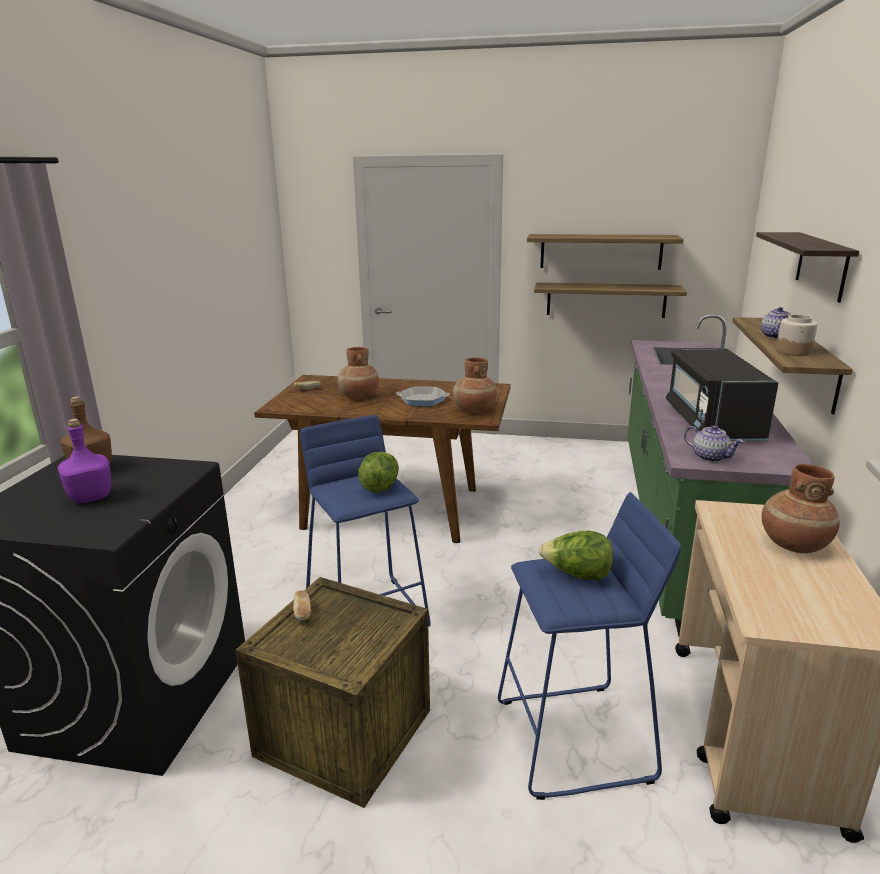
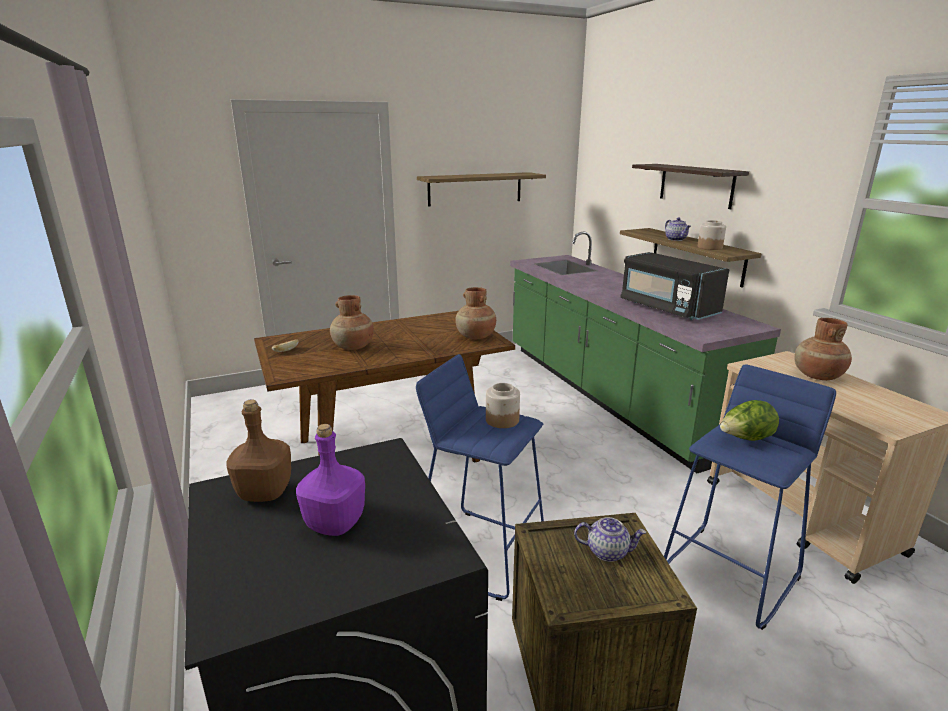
camera: 35 degrees left, 0 degrees up
(303, 612) = (552, 561): bread -> none
(380, 486) = (502, 420): lettuce -> jar
(422, 400) = (418, 337): frying pan -> none
(606, 300) = (481, 230): shelf -> none
(710, 457) = (709, 331): teapot -> teapot (608, 551)

